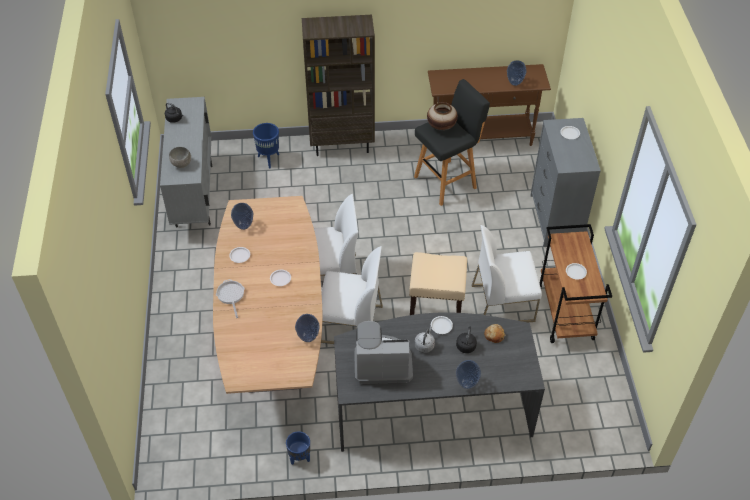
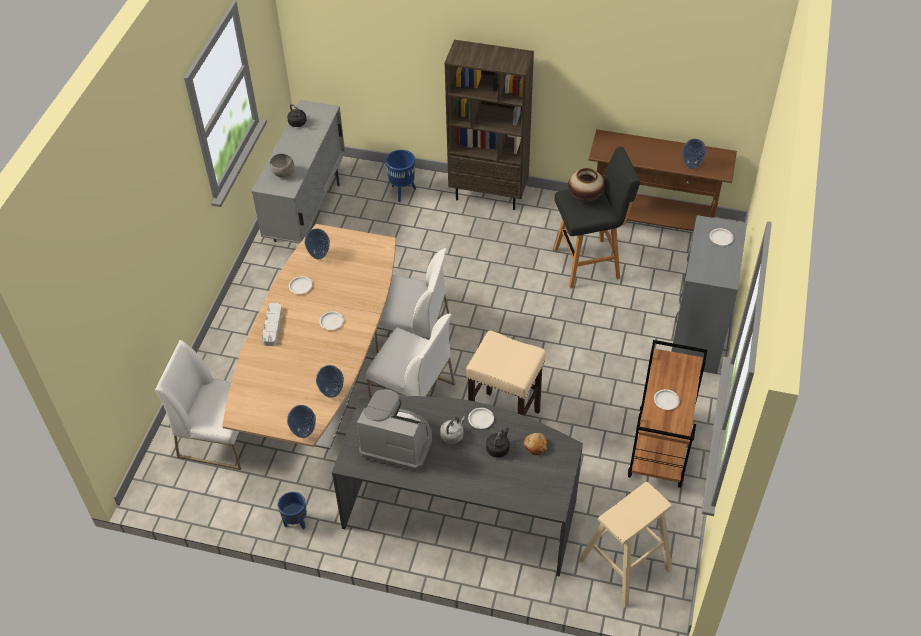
camera: 20 degrees right, 0 degrees up
(231, 295) = (272, 326): frying pan -> grey tray
(466, 384) = (479, 491): vase -> vase (303, 432)
(503, 302) = (593, 416): white chair -> white chair (220, 438)
(578, 413) = (624, 565): none -> beige stool

